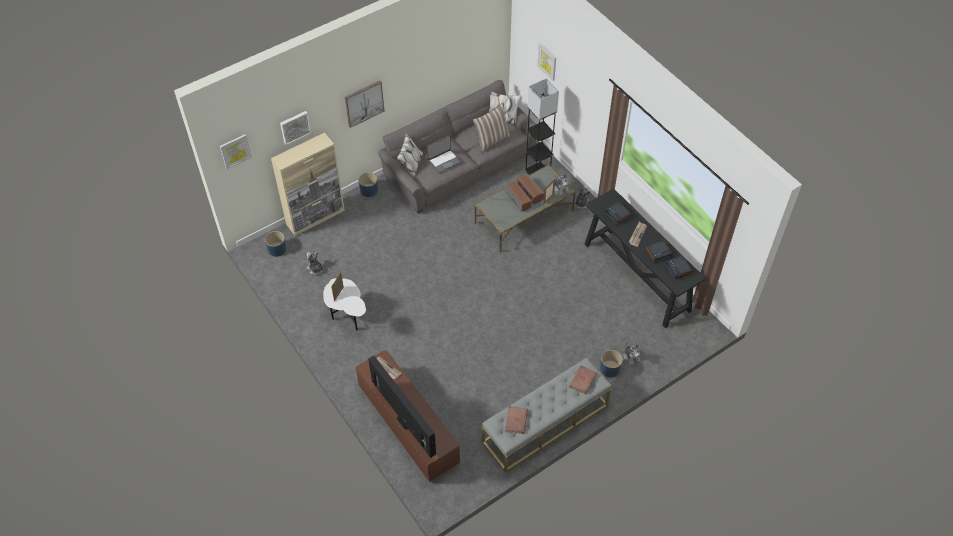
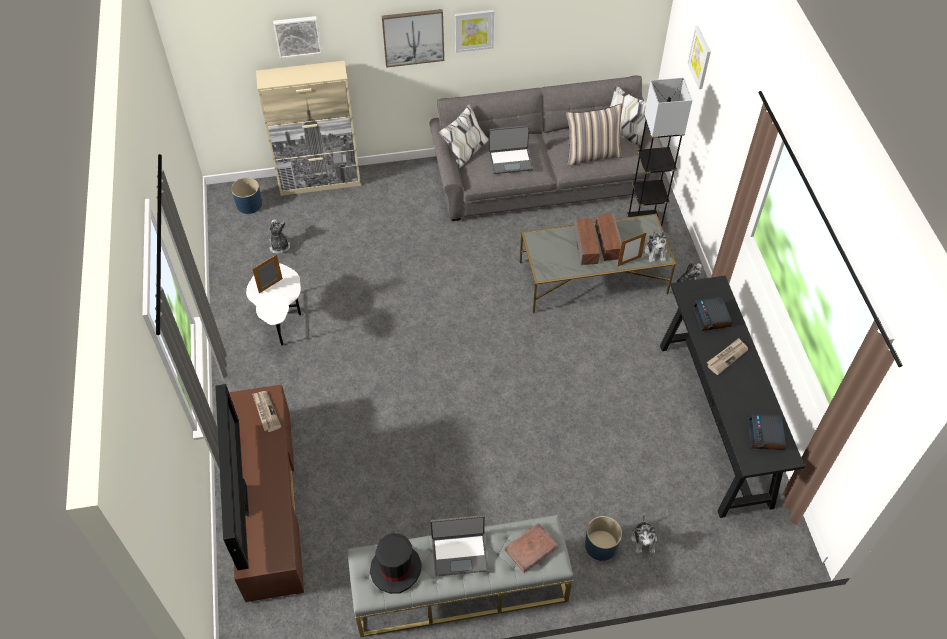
camera: 25 degrees right, 0 degrees up
(235, 151) = (199, 40): picture -> picture (474, 30)
(369, 190) = (406, 170): blue planter -> none
(516, 421) = (396, 568): brown book -> black hat
(546, 399) = (459, 553): none -> laptop
(658, 253) = (746, 398): alarm clock -> none

